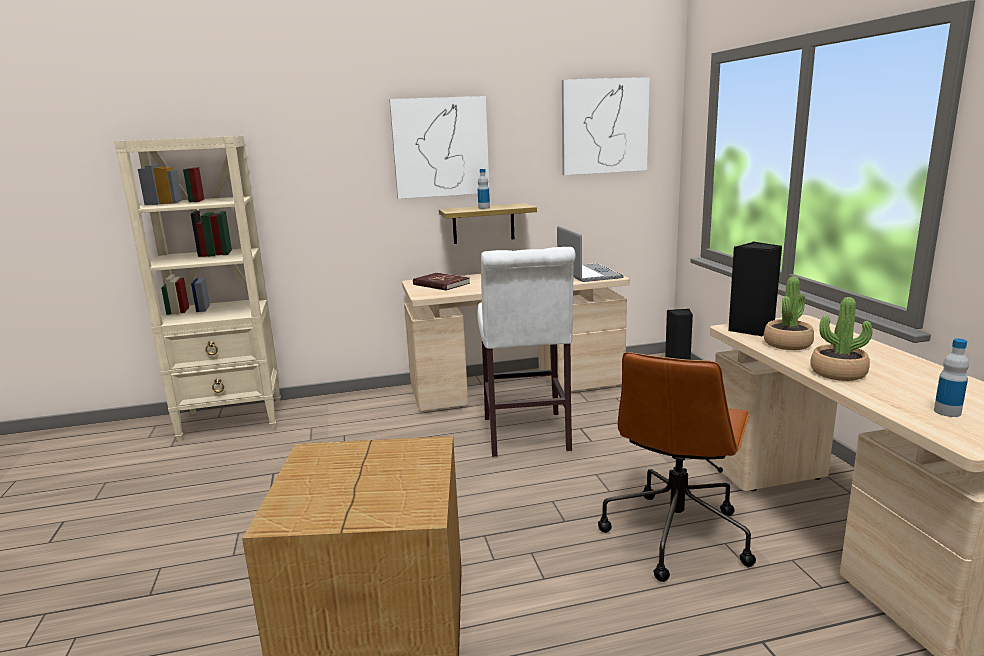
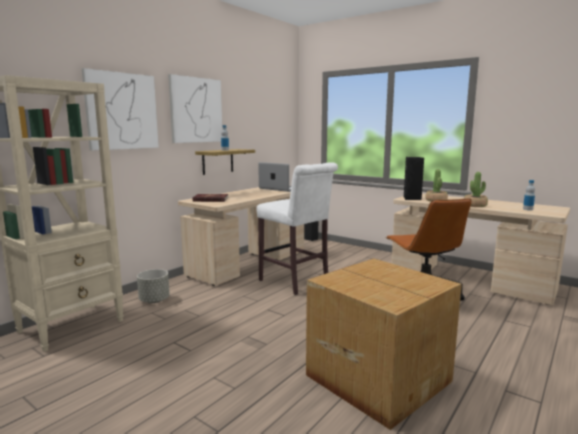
camera: 40 degrees left, 5 degrees down
(337, 412) = (154, 300): none -> grey planter
(604, 126) = (270, 106): picture -> picture (122, 111)

